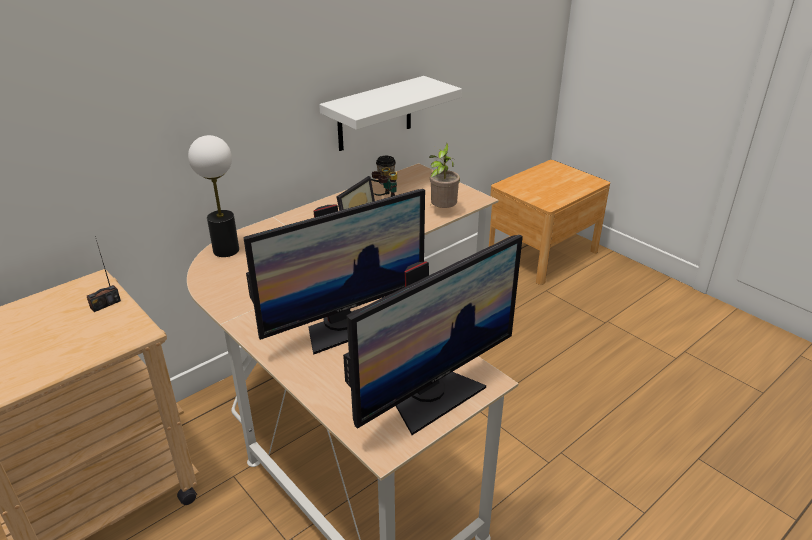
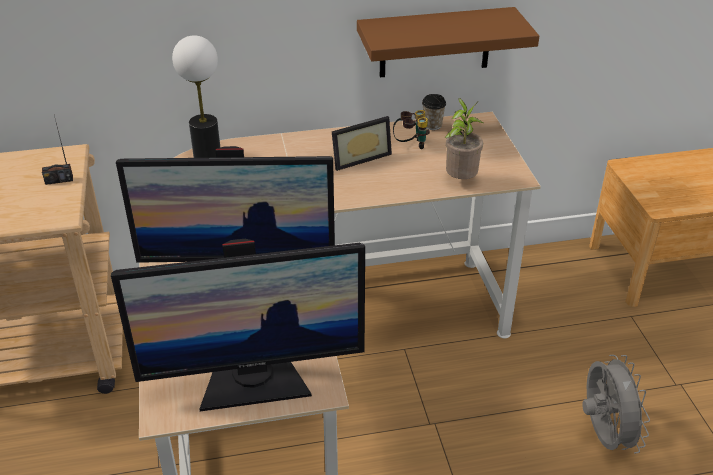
camera: 30 degrees right, 5 degrees up
(375, 114) = (435, 42): white shelf -> brown shelf
(589, 371) = (603, 435): none -> grey fan

